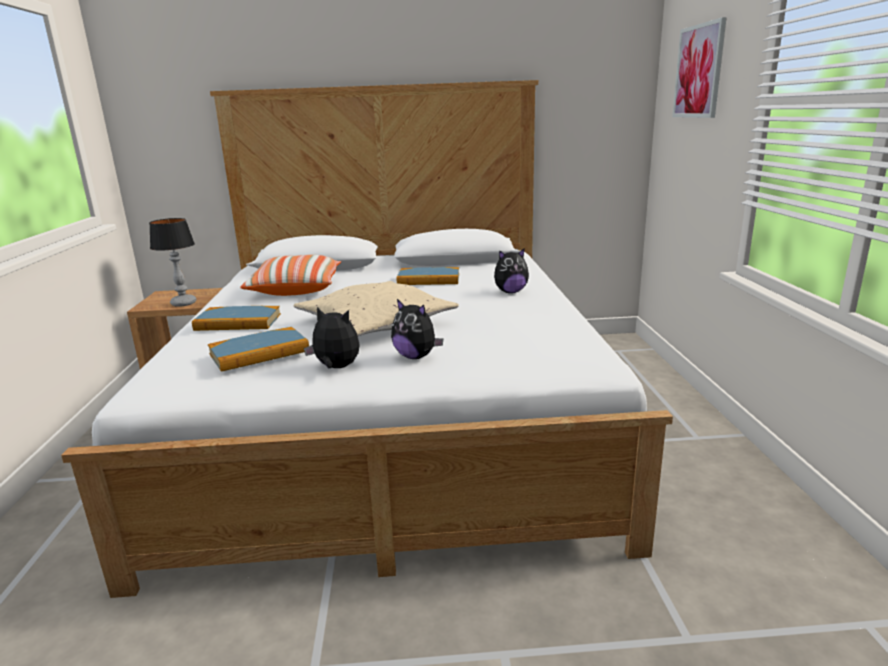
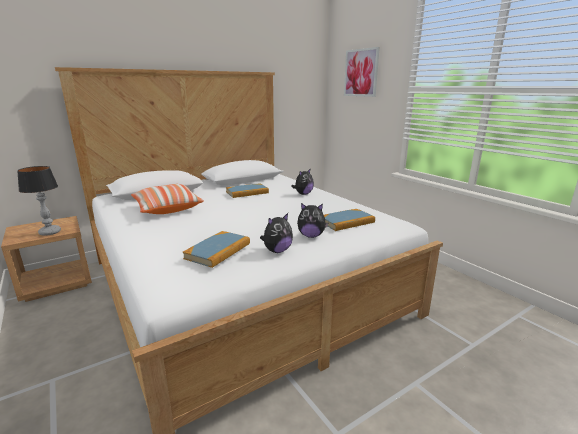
camera: 30 degrees left, 0 degrees up
(238, 322) = (162, 235): book -> book (346, 222)
(336, 368) = (277, 251): plush toy -> plush toy turned 150 degrees clockwise
(376, 323) = (257, 221): beige pillow -> none

